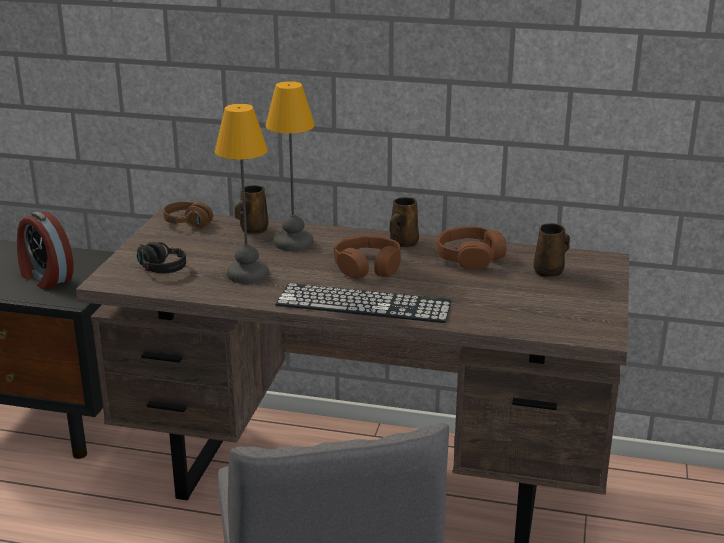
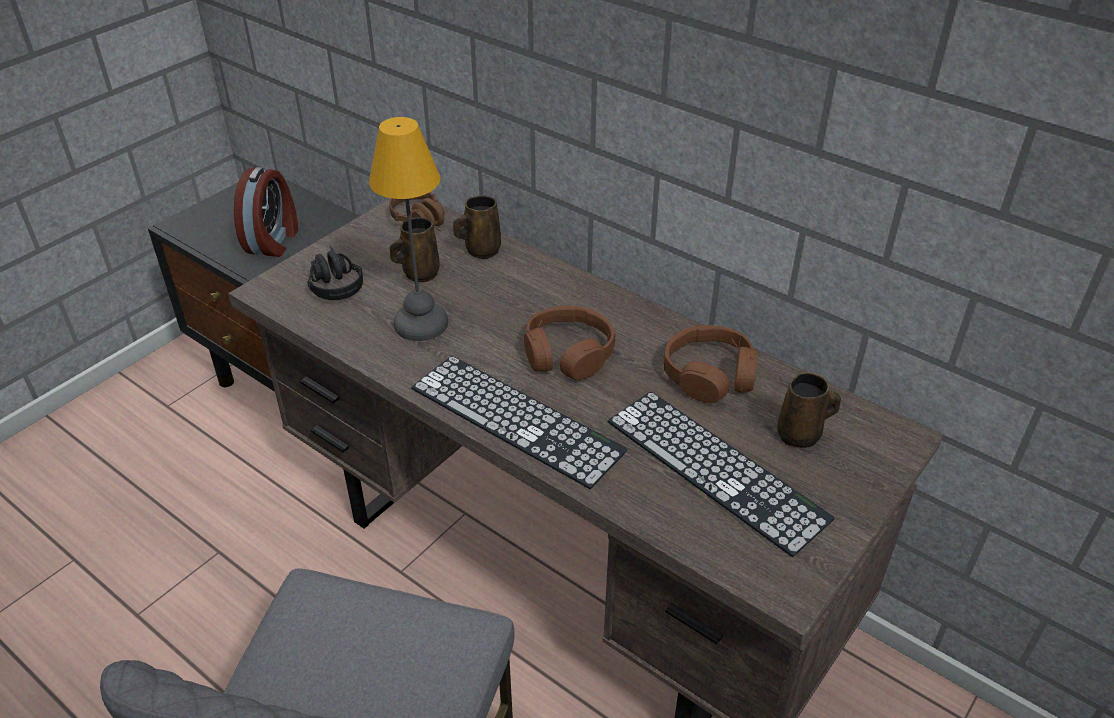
camera: 25 degrees right, 15 degrees up
(45, 278) = (274, 240): alarm clock -> alarm clock turned 150 degrees counterclockwise
(293, 243) = (510, 285): table lamp -> none
(403, 243) = (642, 323): brown mug -> brown mug (419, 273)
(513, 296) = (715, 468): none -> keyboard

